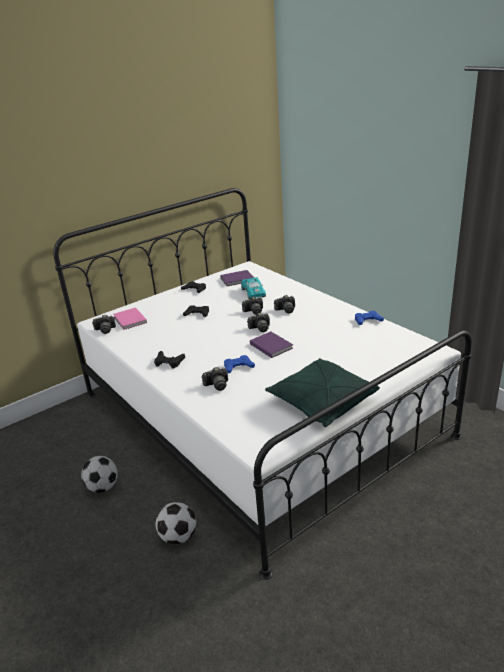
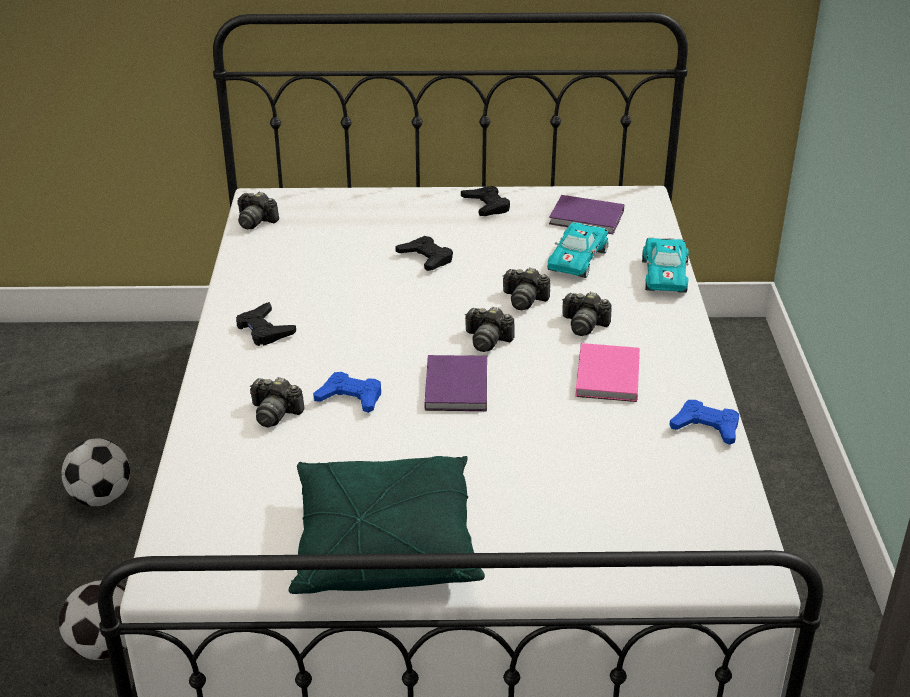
camera: 35 degrees right, 5 degrees up
(130, 320) = (310, 221): pink book -> pink book (606, 377)
(289, 285) = (664, 274): none -> turquoise toy car

